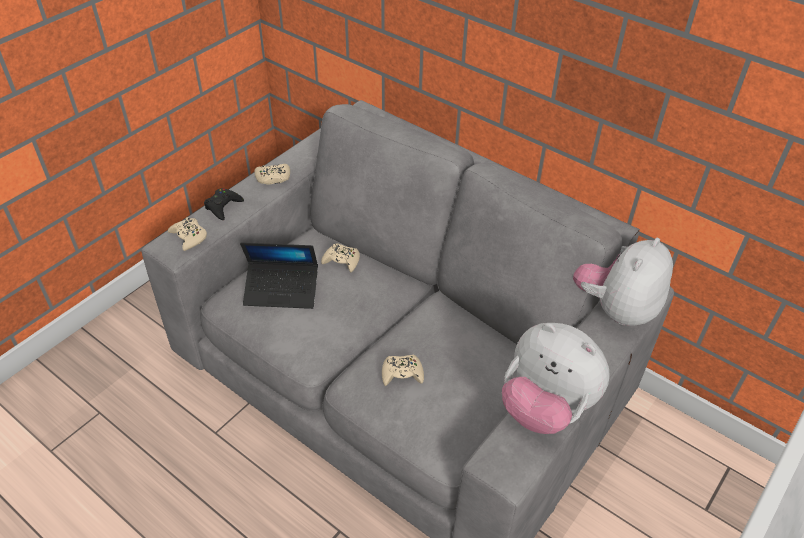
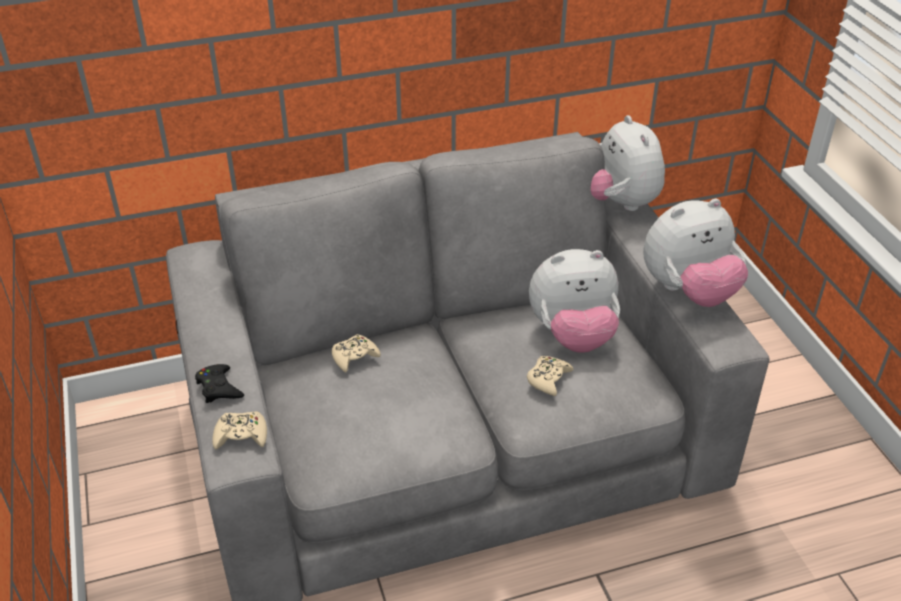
camera: 55 degrees left, 5 degrees down
(273, 178) = (216, 330): beige game controller -> none
(282, 290) = (358, 417): laptop -> none
(474, 369) = (573, 335): none -> plush toy

